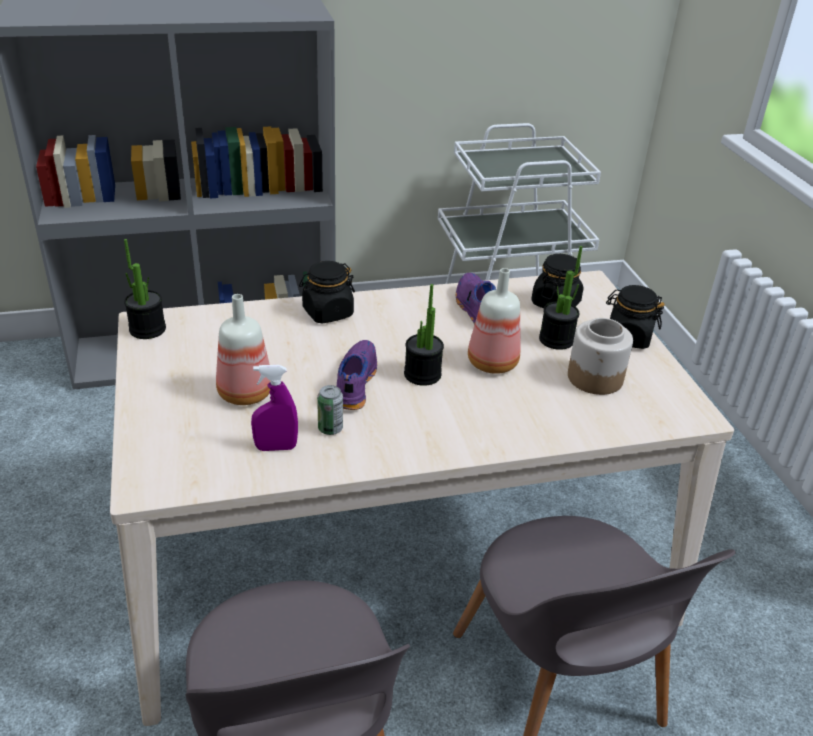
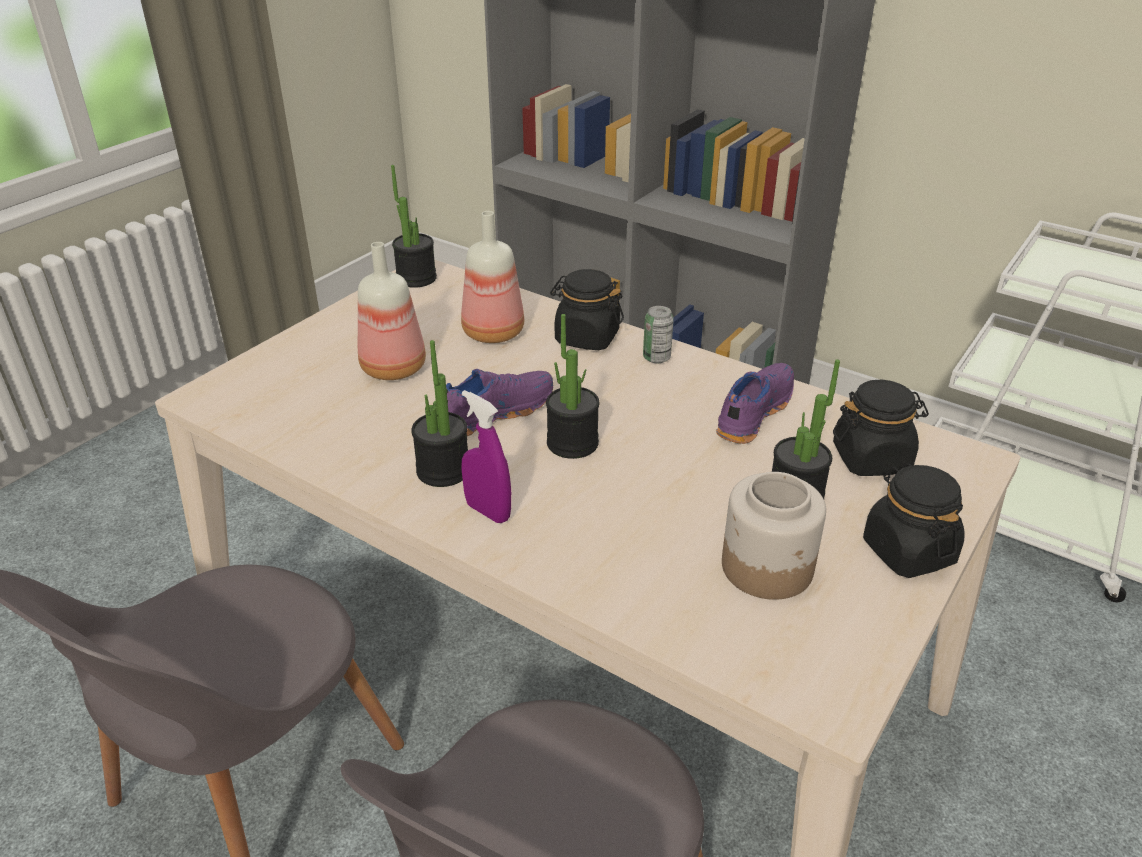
camera: 50 degrees right, 0 degrees up
(276, 447) = (335, 426): purple spray bottle -> purple spray bottle (488, 511)
(330, 428) = (403, 439): can -> can (656, 357)
(384, 430) = (443, 470): none -> potted plant
(491, 364) = (665, 476): bottle -> bottle (491, 333)

